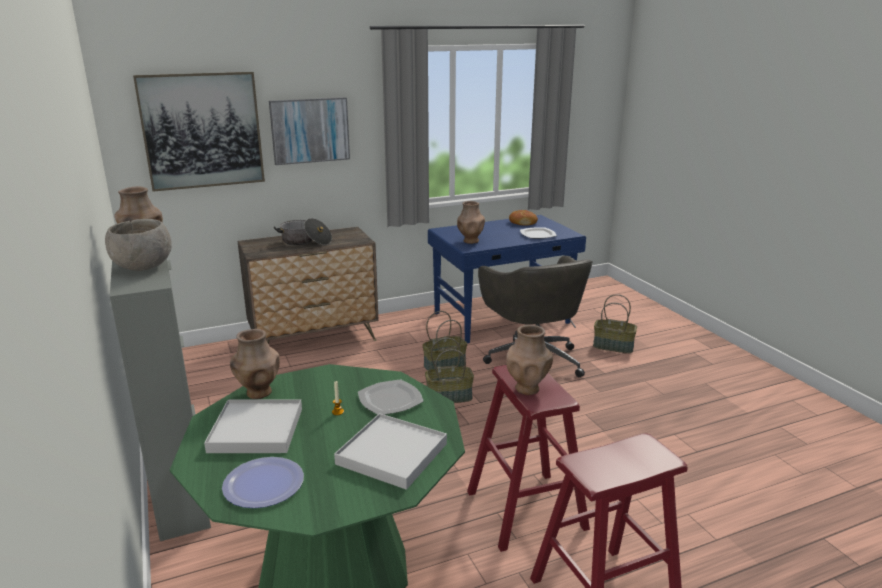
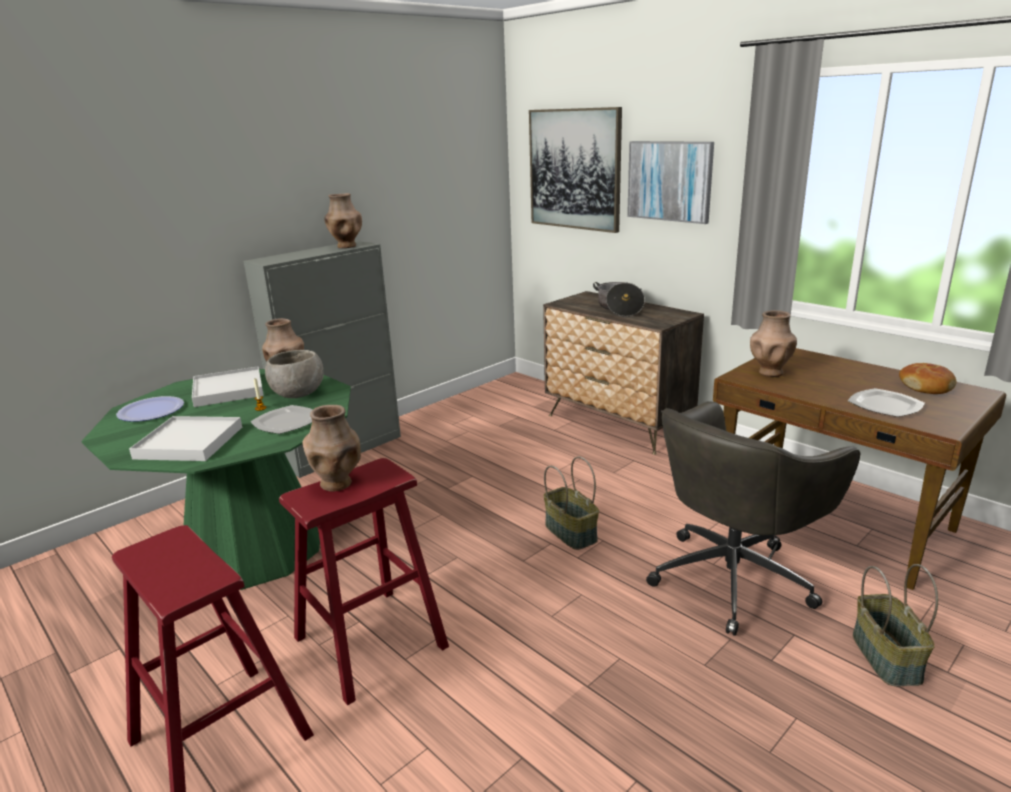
camera: 70 degrees right, 0 degrees up
(143, 267) = (304, 254): grey bowl -> grey bowl (298, 394)
(444, 365) = (643, 511): basket -> none
(502, 318) = (833, 522): blue desk -> brown desk

